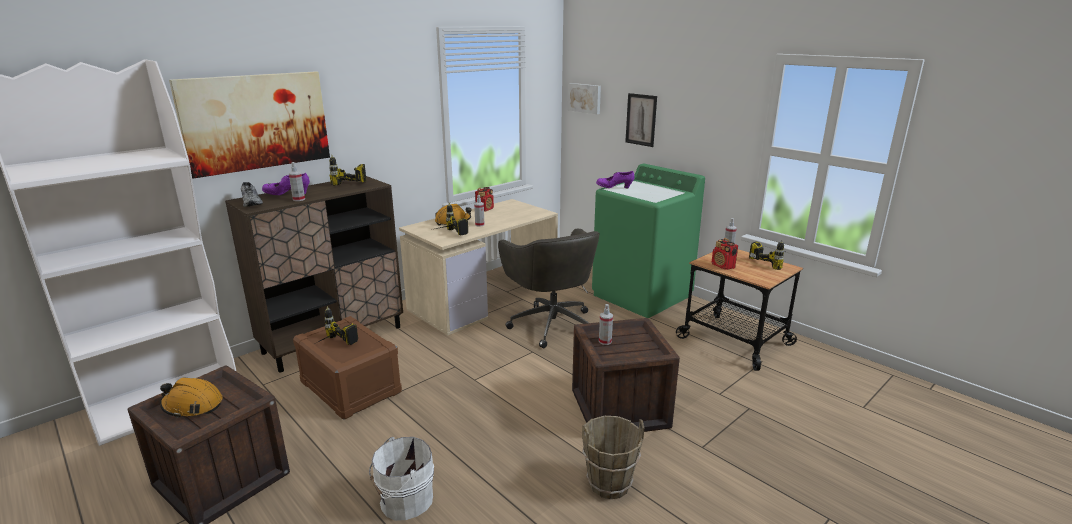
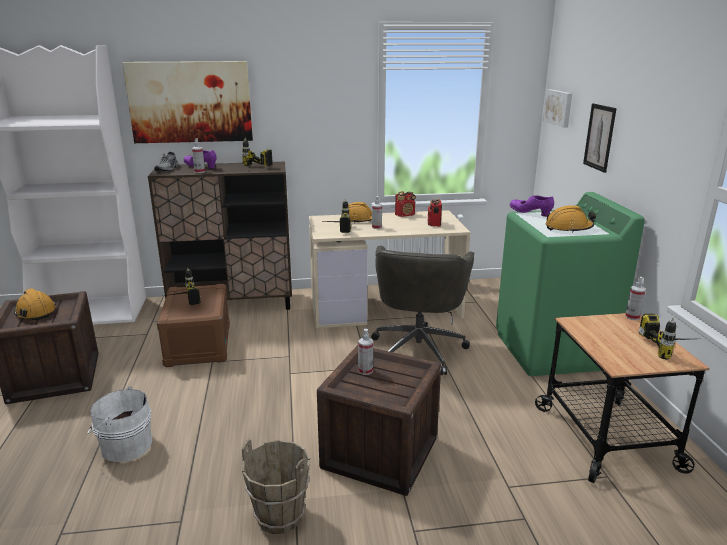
camera: 35 degrees right, 0 degrees up
(656, 193) = (568, 228): none -> orange hard hat
(723, 266) = (590, 334): radio -> radio (434, 224)

